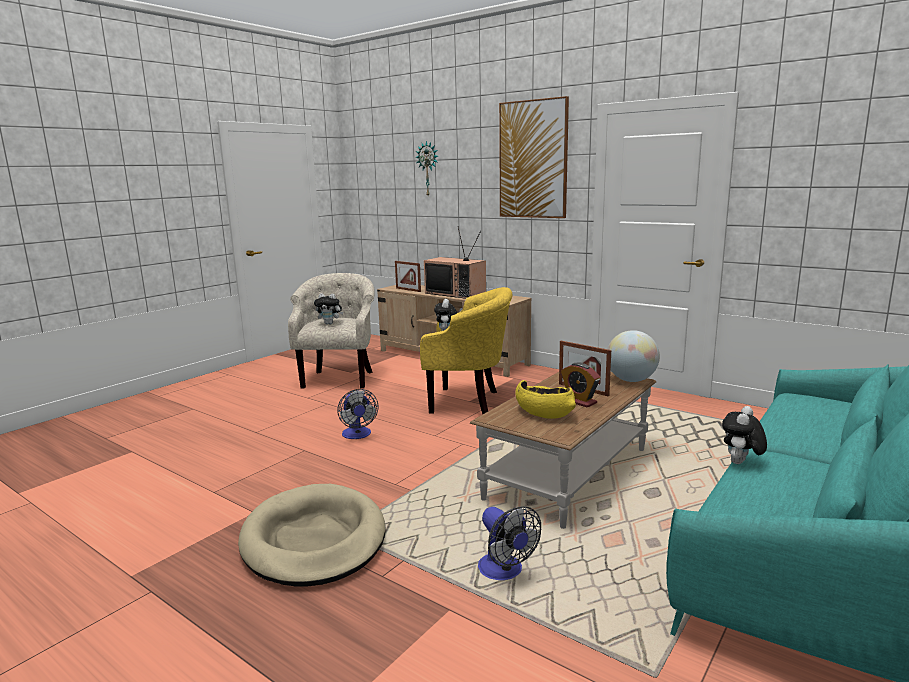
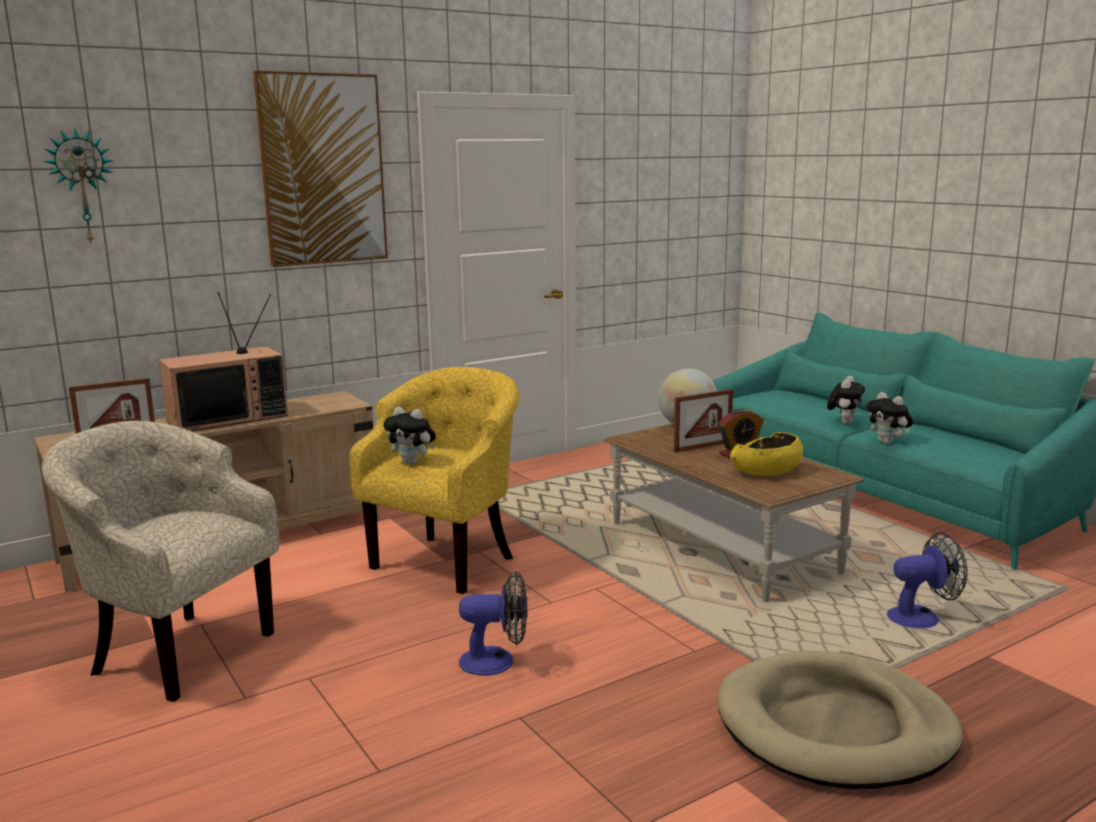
camera: 70 degrees left, 0 degrees up
(330, 324) = (193, 532): plush toy -> plush toy (844, 422)

